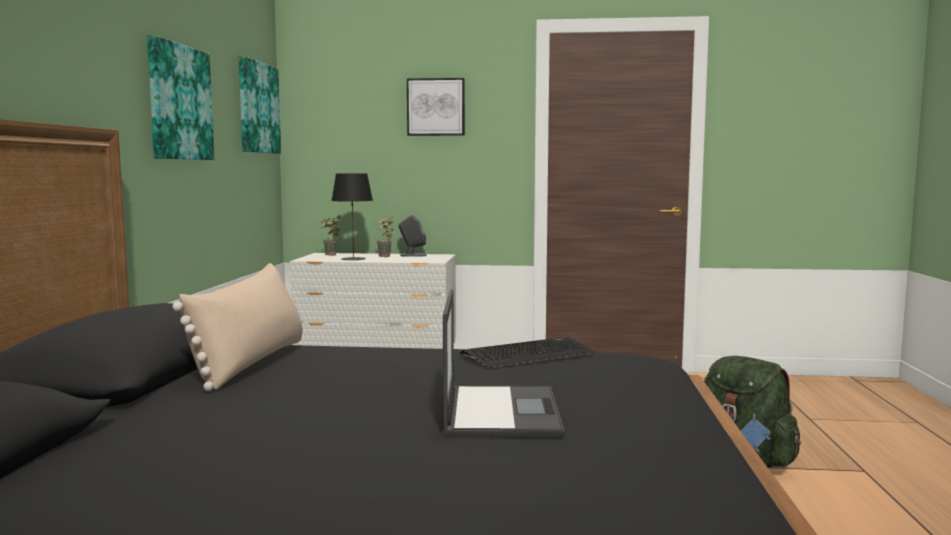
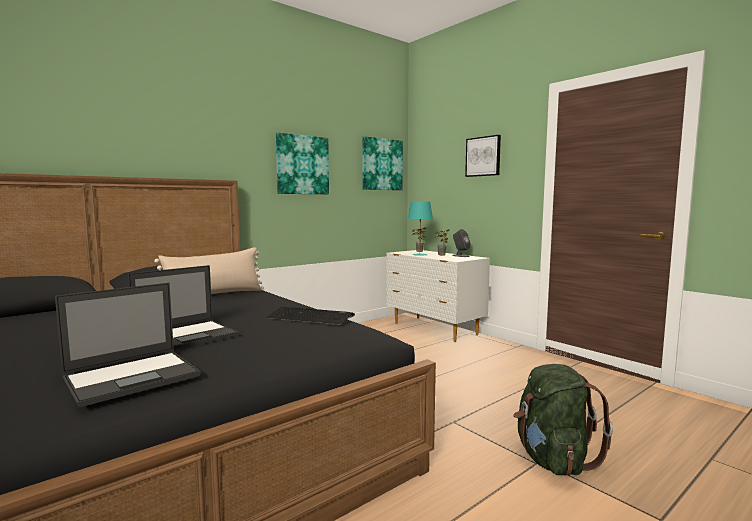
camera: 45 degrees right, 0 degrees up
(353, 259) = (419, 254): black table lamp -> turquoise table lamp
(655, 460) = (134, 376): none -> laptop

